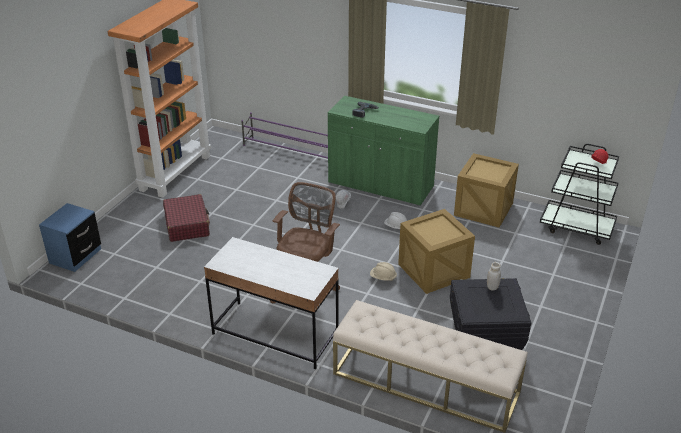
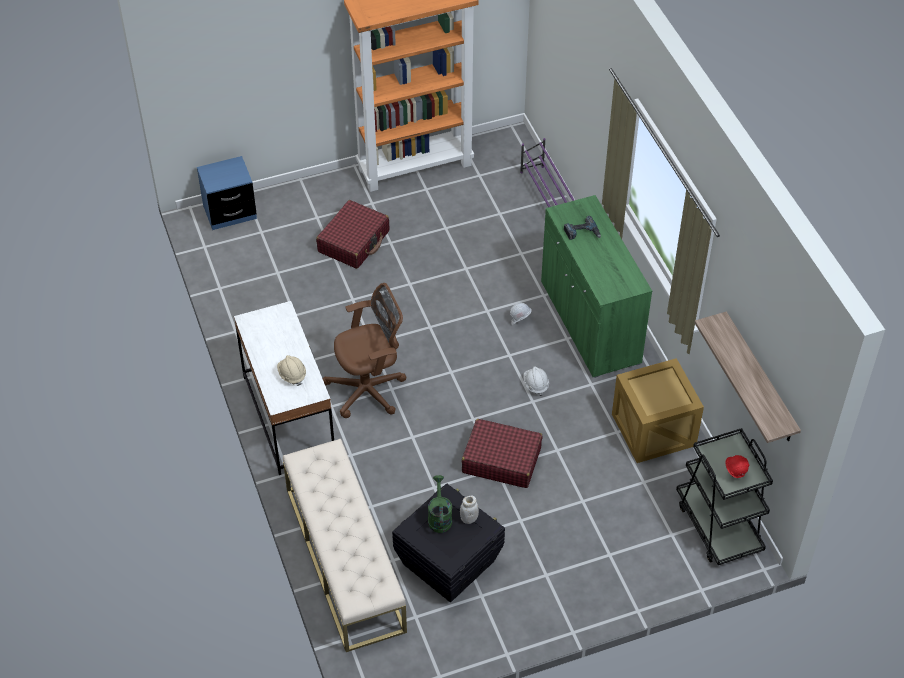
camera: 45 degrees right, 15 degrees up
(383, 278) = (447, 431): beige hard hat -> beige hard hat (292, 375)
(433, 271) = (501, 460): crate -> red suitcase
(476, 297) = (439, 517): none -> green watering can
(578, 96) = (760, 379): none -> shelf

